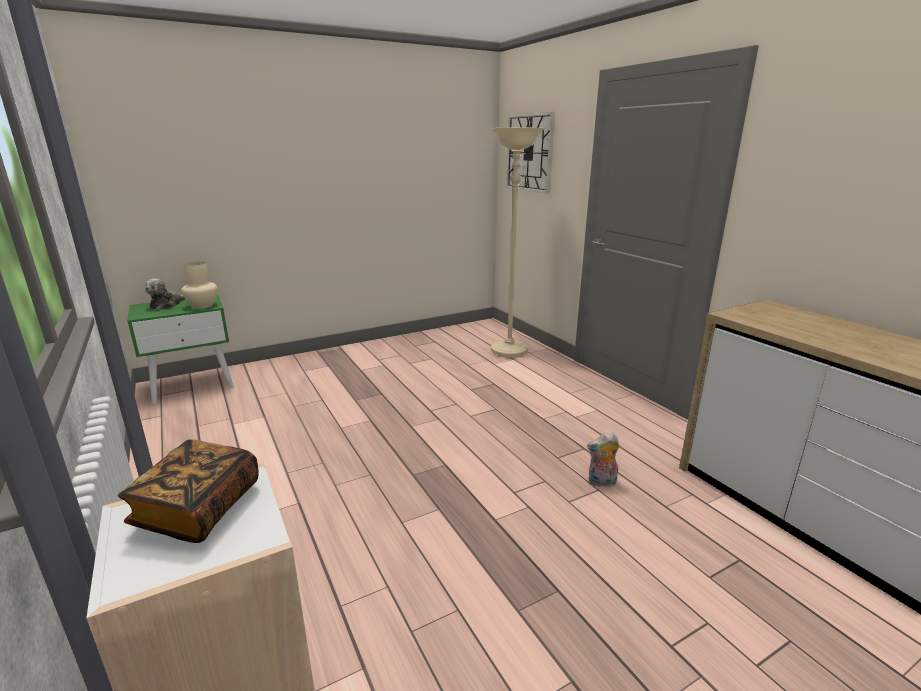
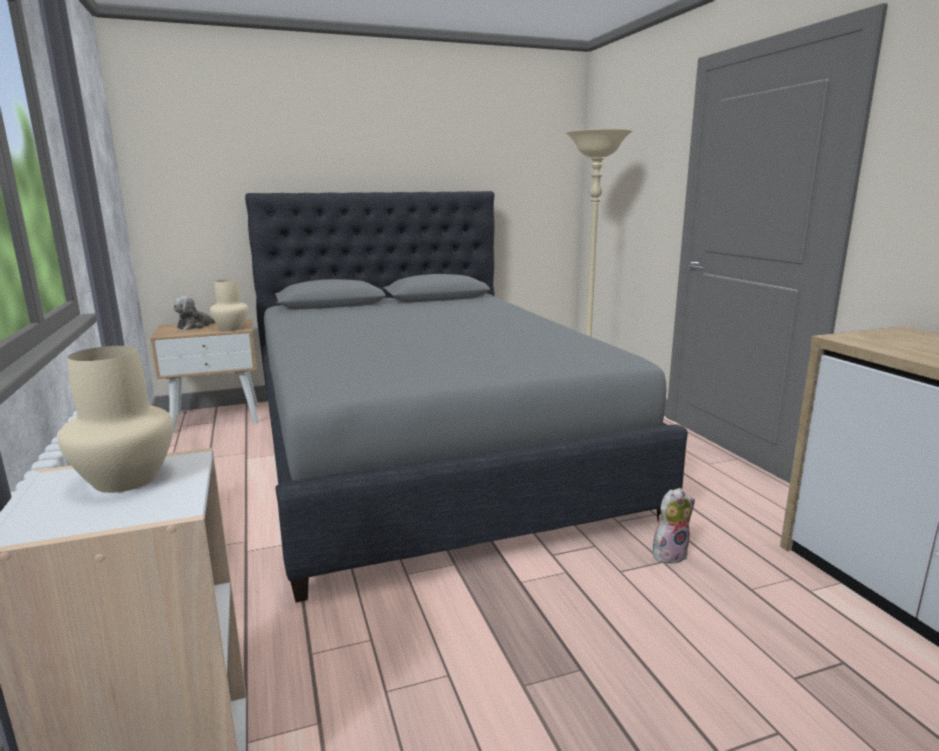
camera: 10 degrees right, 5 degrees down
(193, 384) = (217, 418): green nightstand -> beige nightstand
(199, 508) = (124, 480): book -> beige vase
(390, 404) = (427, 450): none -> grey bed
(529, 153) = (618, 165): wall clock -> none
(601, 482) = (669, 554): plush toy -> plush toy turned 150 degrees clockwise

